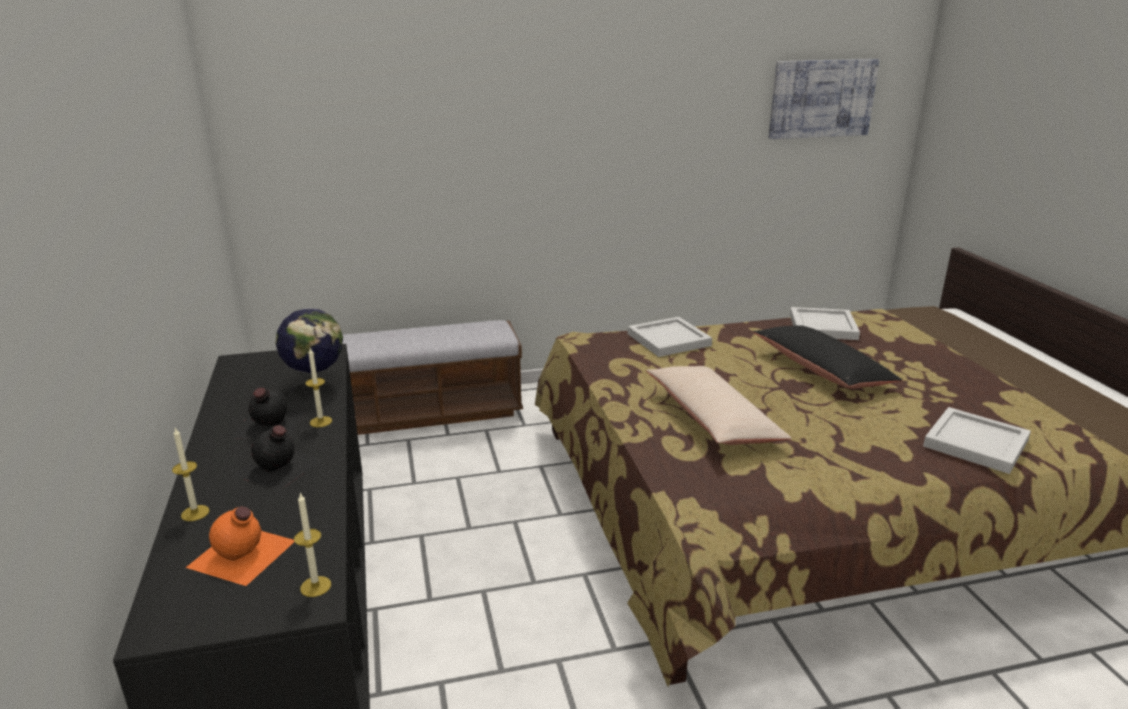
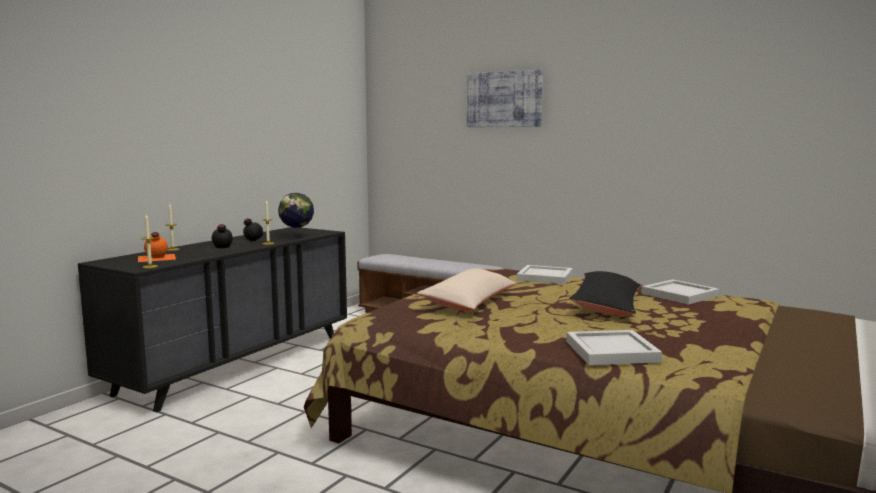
camera: 45 degrees right, 15 degrees down
(822, 98) = (782, 117): picture -> picture (504, 99)

